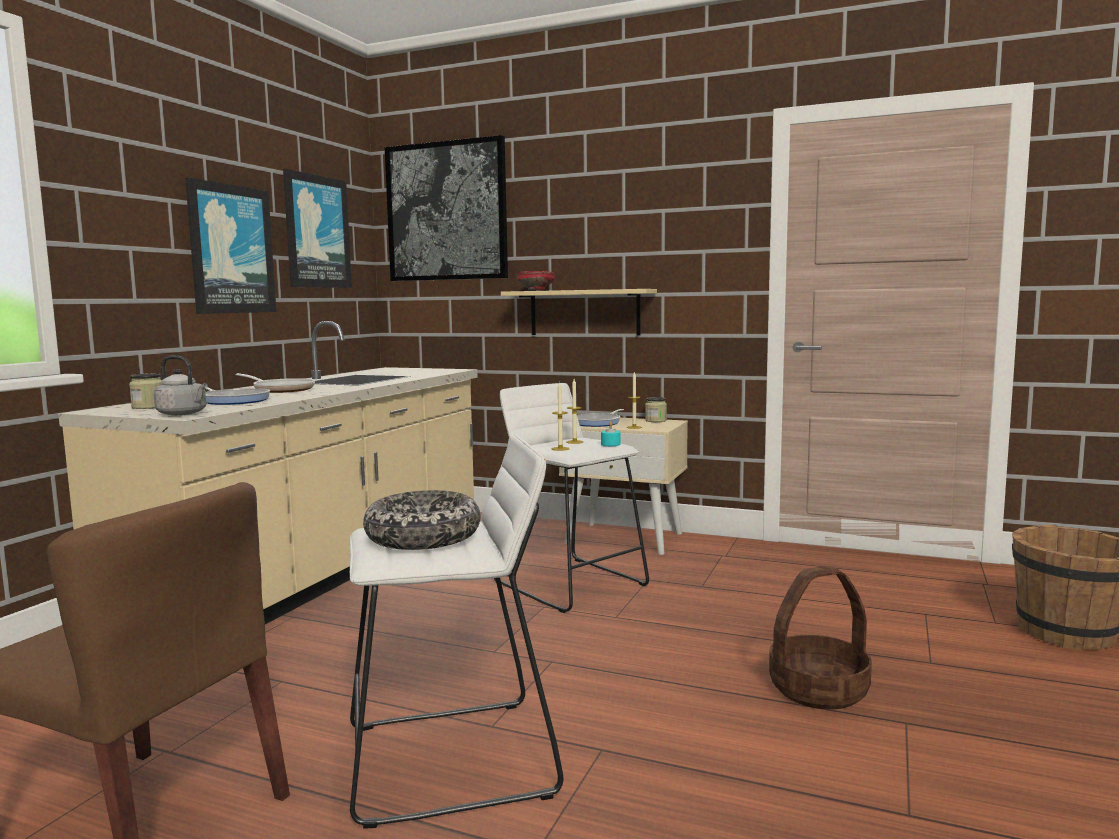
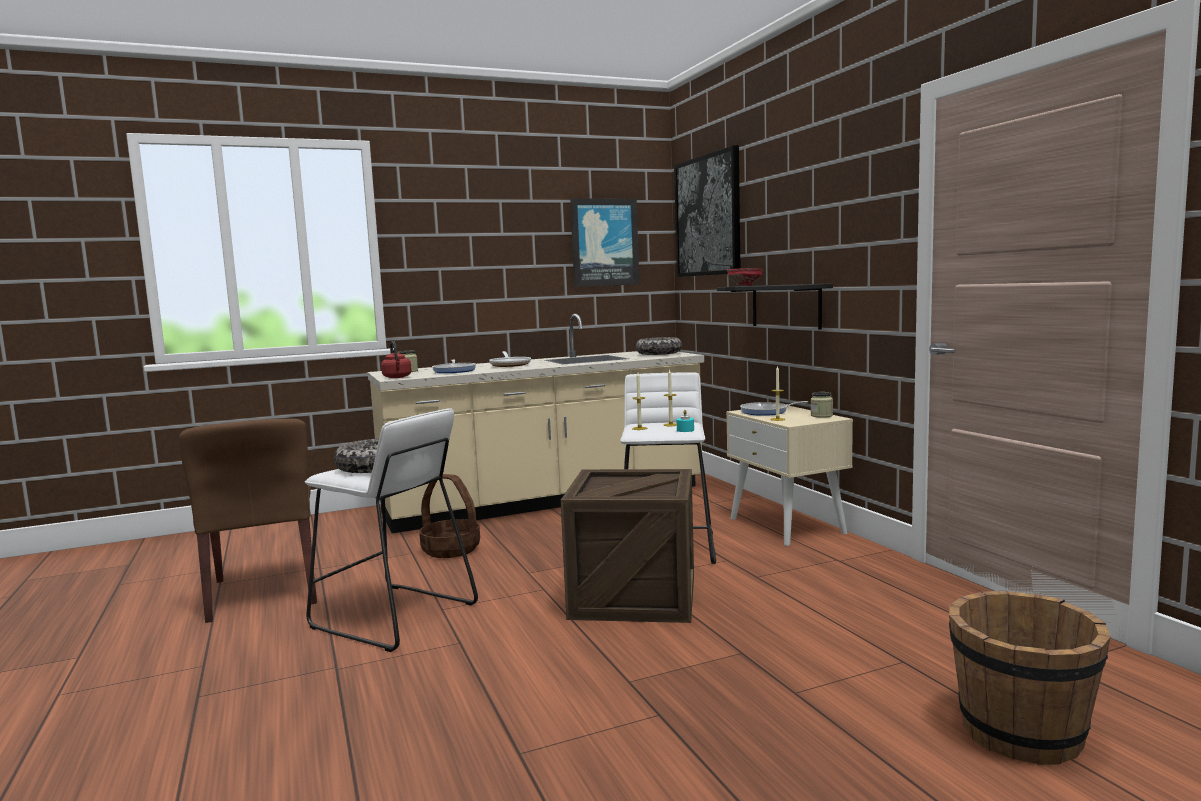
camera: 45 degrees right, 0 degrees up
(184, 414) = (397, 377): grey kettle -> red kettle
(231, 249) = (519, 263): picture -> none
(415, 370) = (659, 353): none -> bowl
(584, 312) = (785, 306): beige shelf -> black shelf
(650, 636) = (634, 596): none -> crate
(818, 690) = (654, 670): basket -> basket (450, 550)

